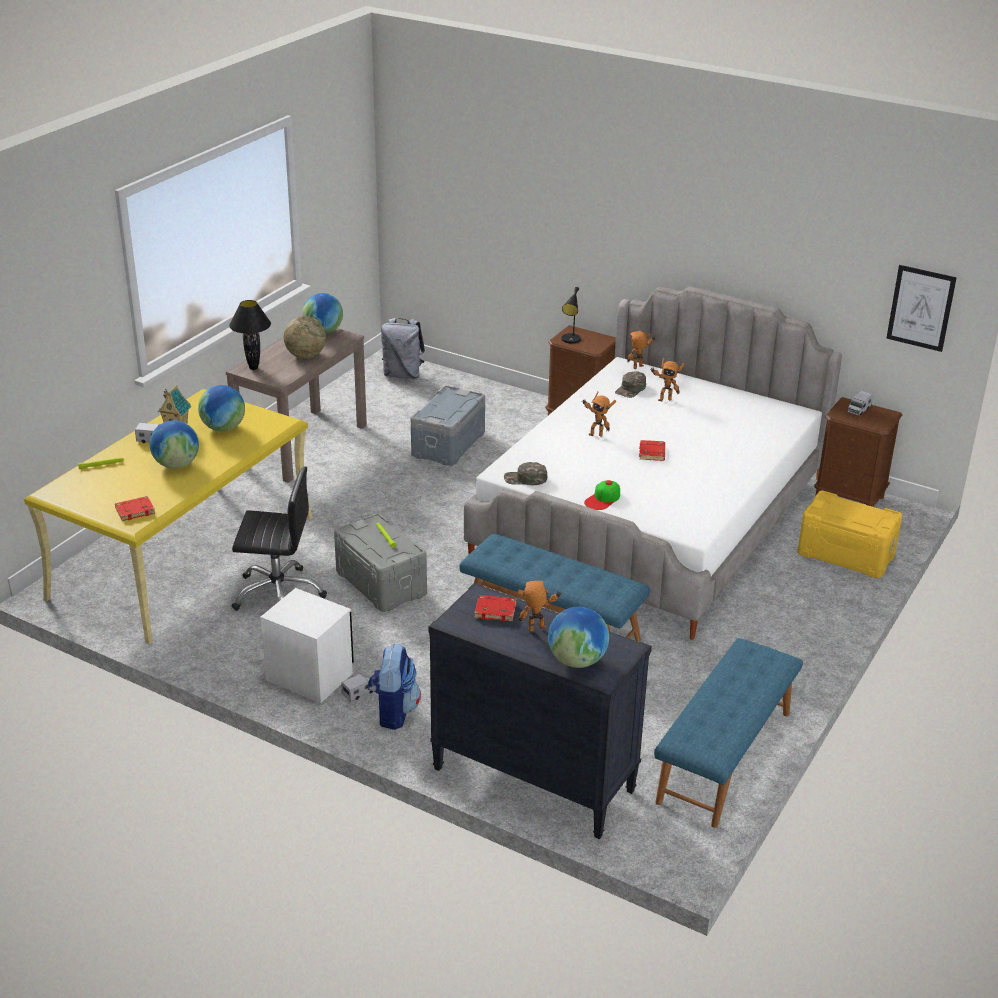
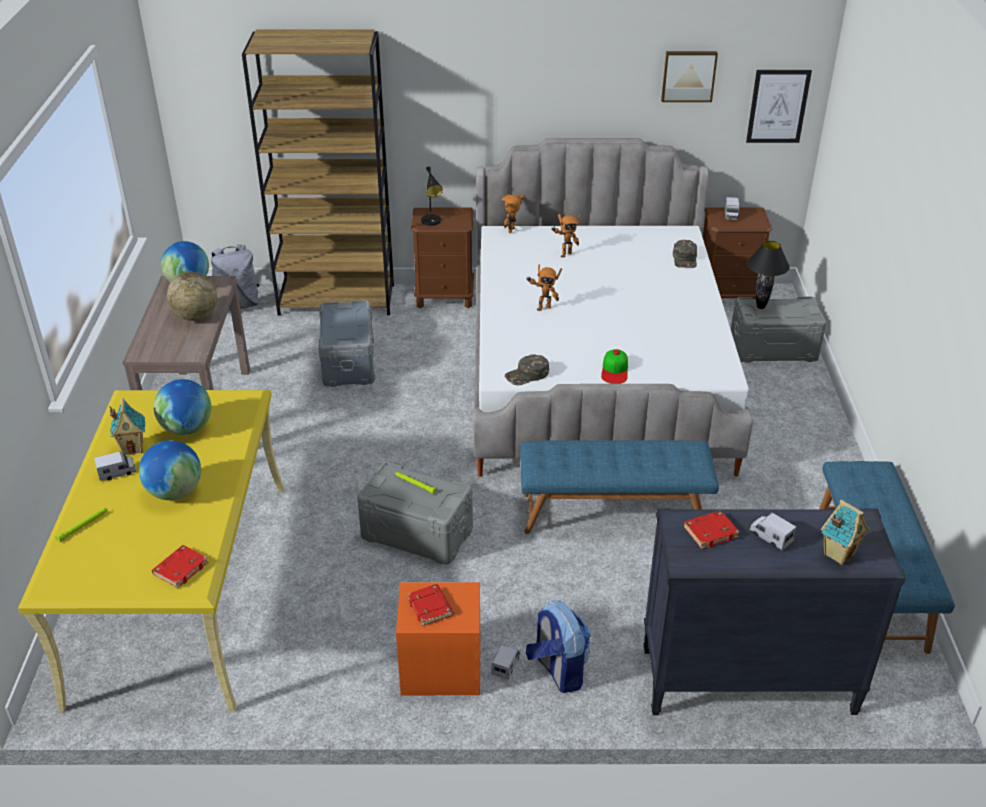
camera: 30 degrees left, 5 degrees up
(254, 368) = (151, 347): black table lamp -> black table lamp (761, 307)
(278, 594) = (325, 589): black office chair -> none
(310, 676) = (441, 669): white nightstand -> orange nightstand
(486, 394) = (337, 299): none -> brown bookcase
(538, 631) = (770, 537): toy robot -> toy truck
(577, 660) = (838, 554): globe -> toy house
(631, 389) = (527, 254): green cap -> green cap (685, 259)
(652, 453) = (609, 310): red book -> red book (431, 607)
(831, 255) = (688, 75): none -> picture
(846, 554) = (773, 348): yellow storage box -> grey storage box

